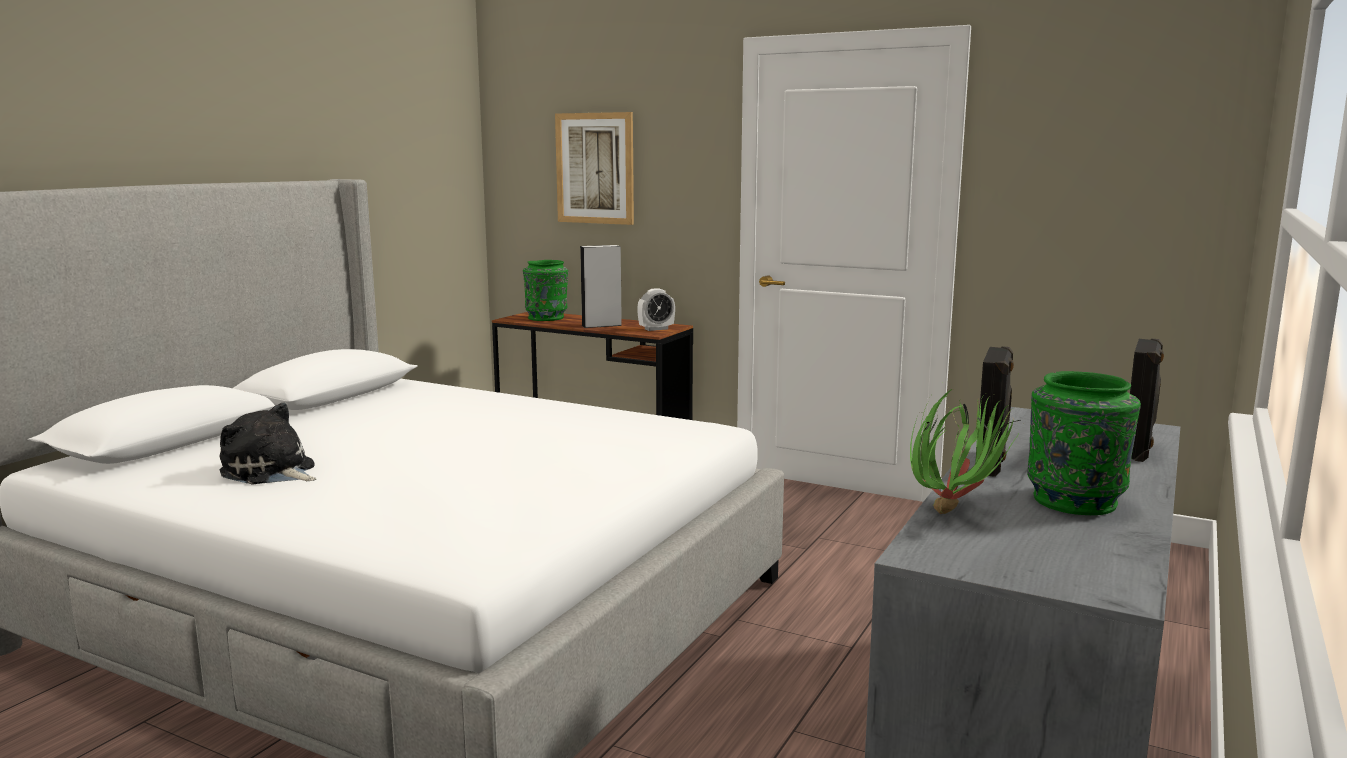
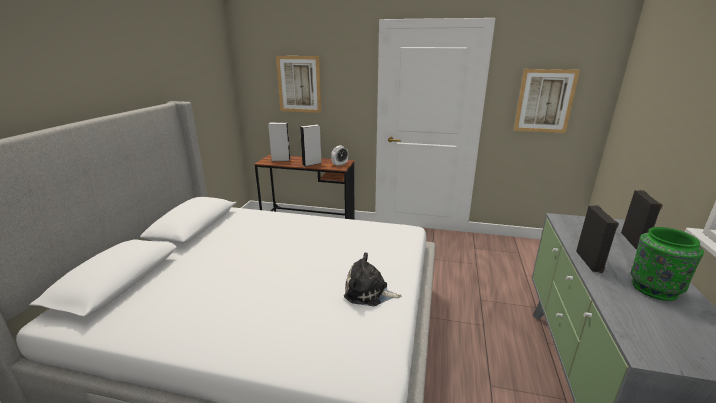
camera: 15 degrees left, 10 degrees up
(271, 472) = (201, 302): plush toy -> plush toy (369, 293)
(547, 318) = (281, 160): green vase -> grey speaker
(957, 512) = (619, 308): potted plant -> none
(1091, 197) = (544, 101): none -> picture

